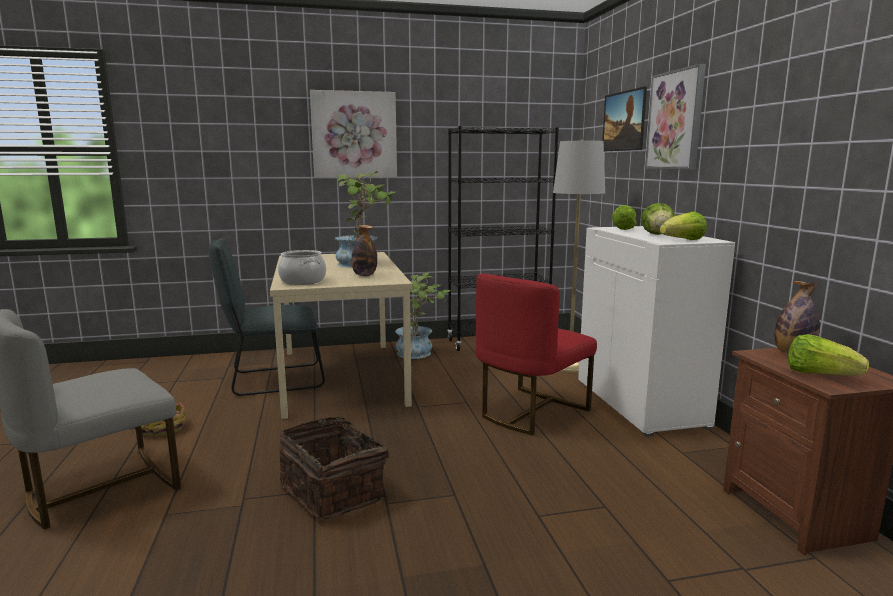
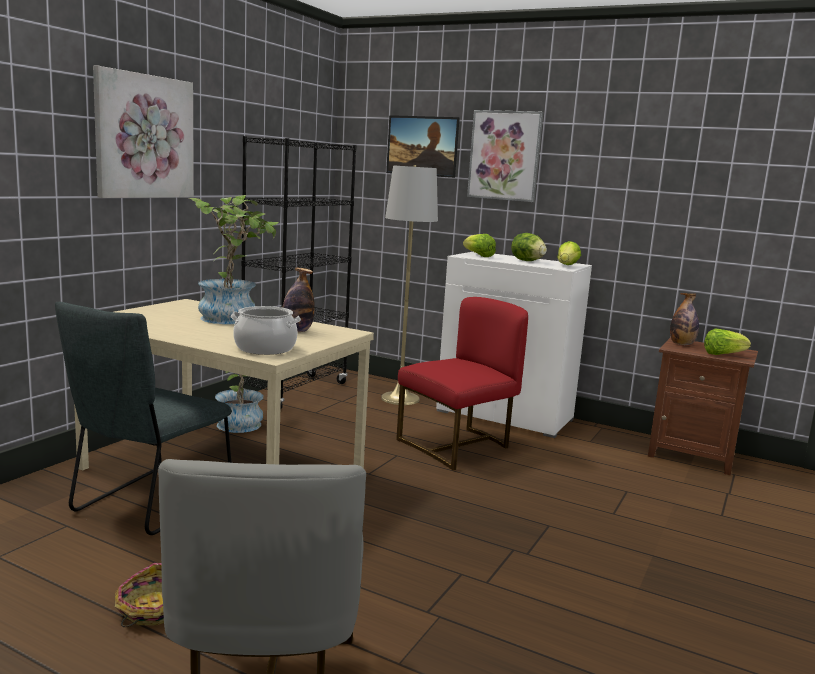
camera: 50 degrees left, 0 degrees up
(334, 490) = (475, 565): basket -> none
(530, 412) = (457, 446): red chair -> red chair turned 120 degrees counterclockwise

